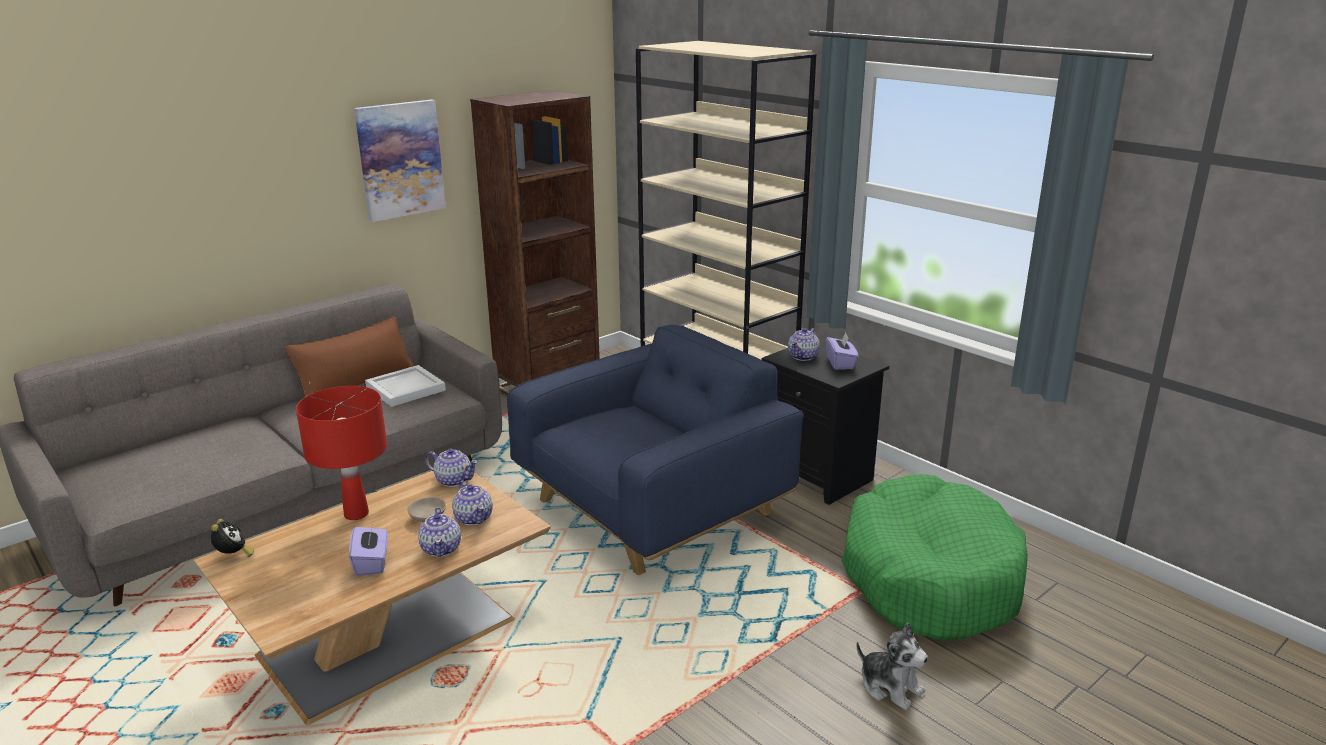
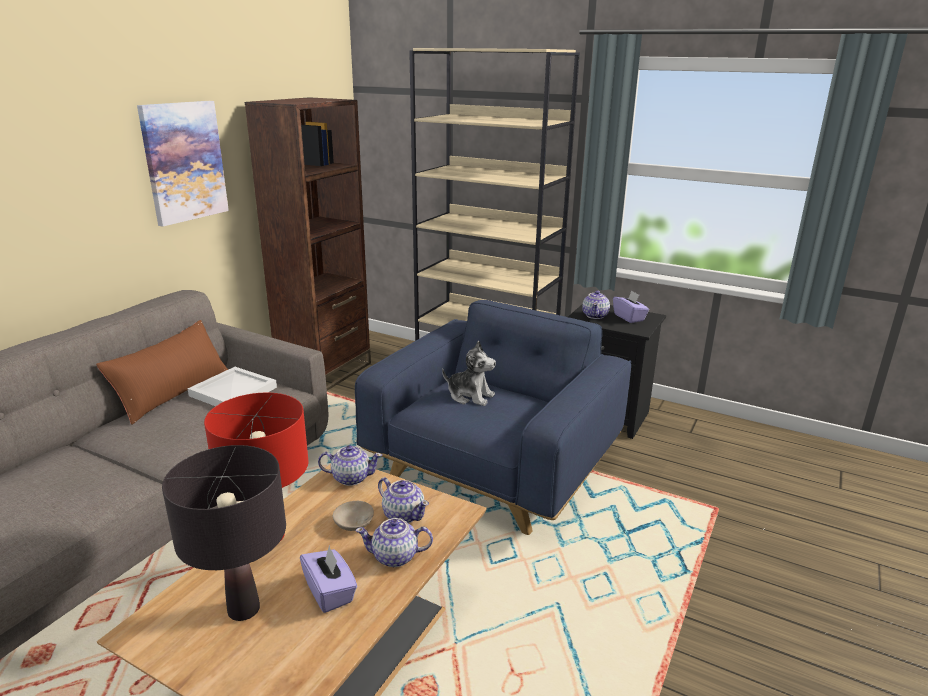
camera: 20 degrees left, 0 degrees up
(233, 556) = (149, 623): alarm clock -> none
(302, 561) = (243, 609): none -> black table lamp
(441, 548) = (395, 557): teapot -> teapot turned 120 degrees clockwise
(890, 687) = (808, 592): plush toy -> plush toy (470, 396)
(929, 577) = (754, 485): green dog bed -> none

